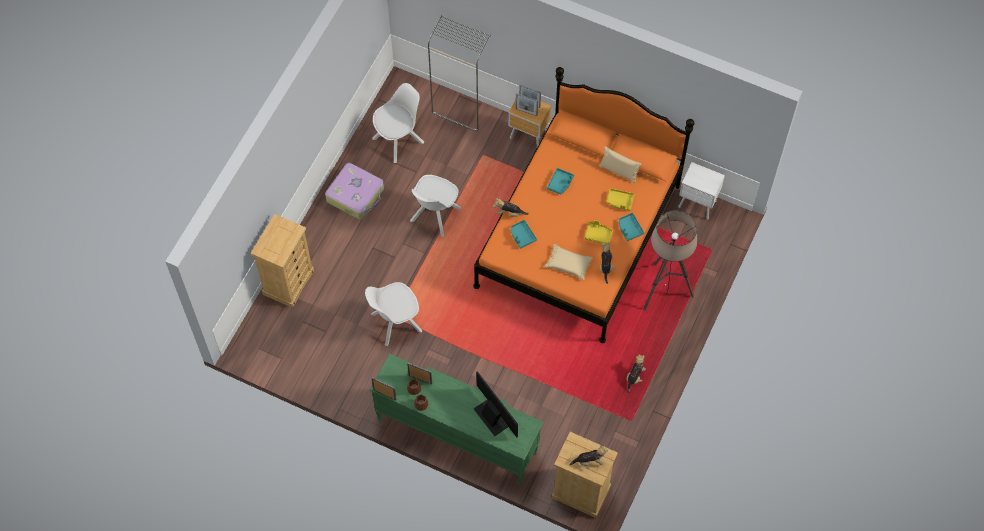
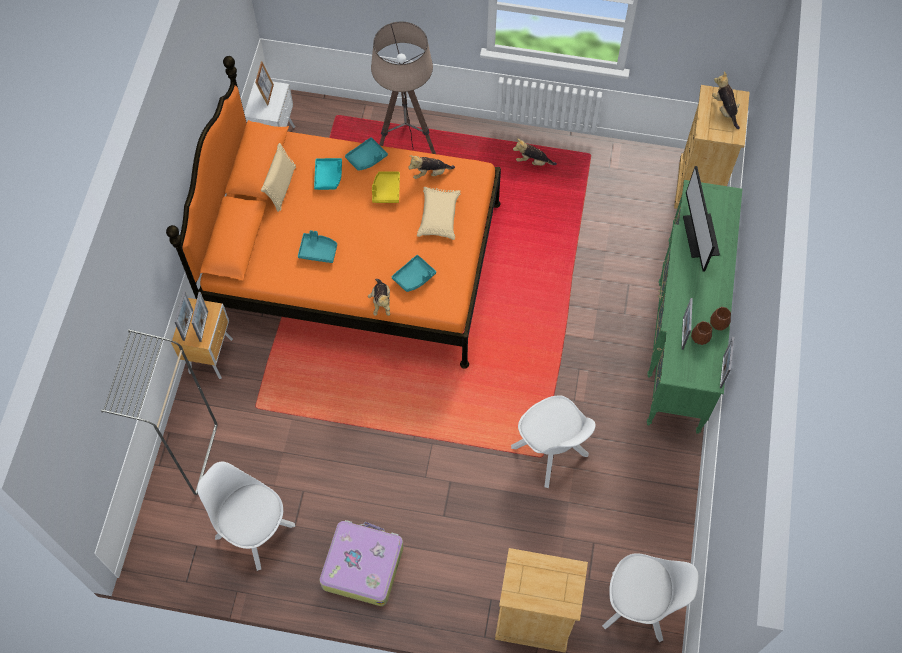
camera: 105 degrees left, 0 degrees up
(435, 215) = (369, 446): white chair -> white chair (638, 606)
(493, 416) = (700, 236): monitor -> monitor turned 45 degrees counterclockwise
(620, 201) = (328, 176): yellow tray -> turquoise tray
(708, 180) = (267, 94): none -> picture frame

